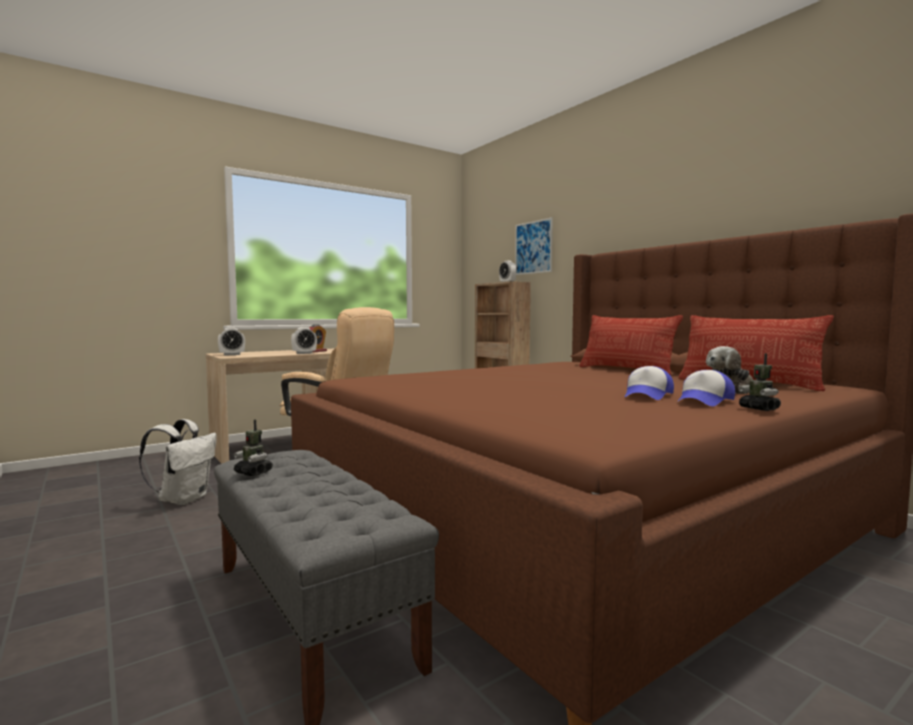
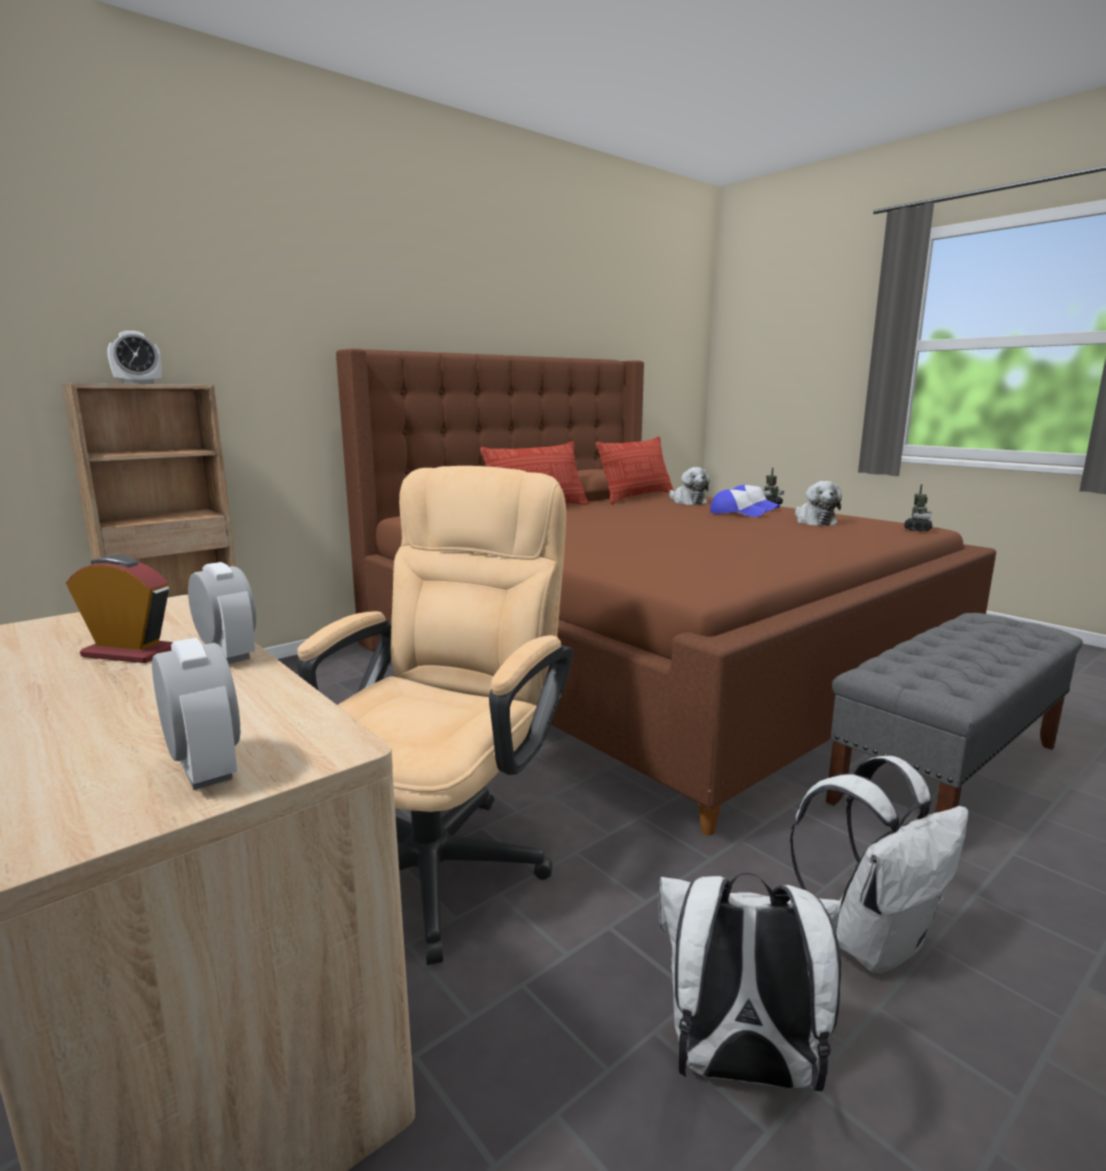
camera: 95 degrees left, 10 degrees up
(197, 532) = (872, 940): none -> white backpack
(253, 472) = (979, 676): toy robot -> toy robot (917, 529)
(533, 247) = (175, 309): picture -> none
(608, 408) = (814, 521): none -> plush toy

